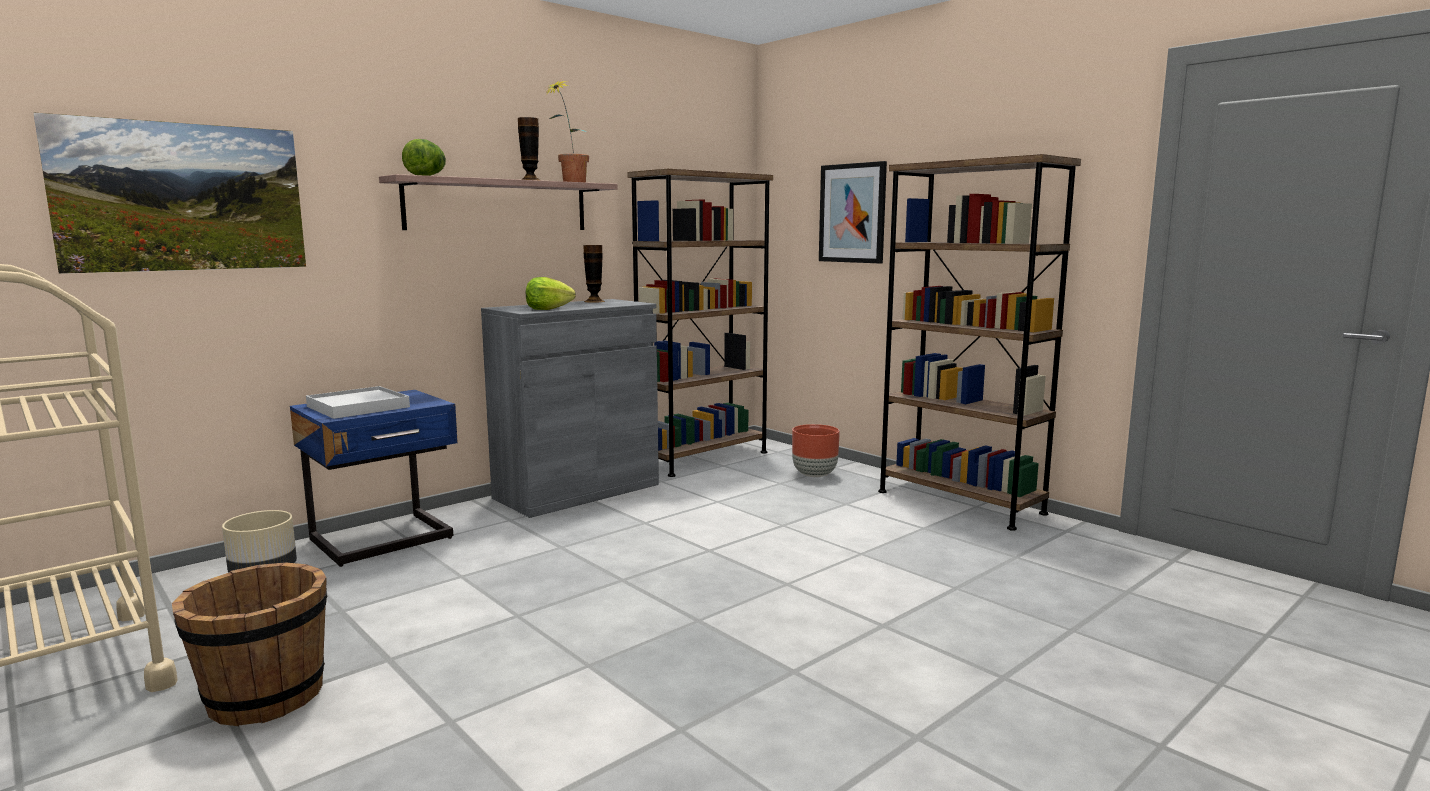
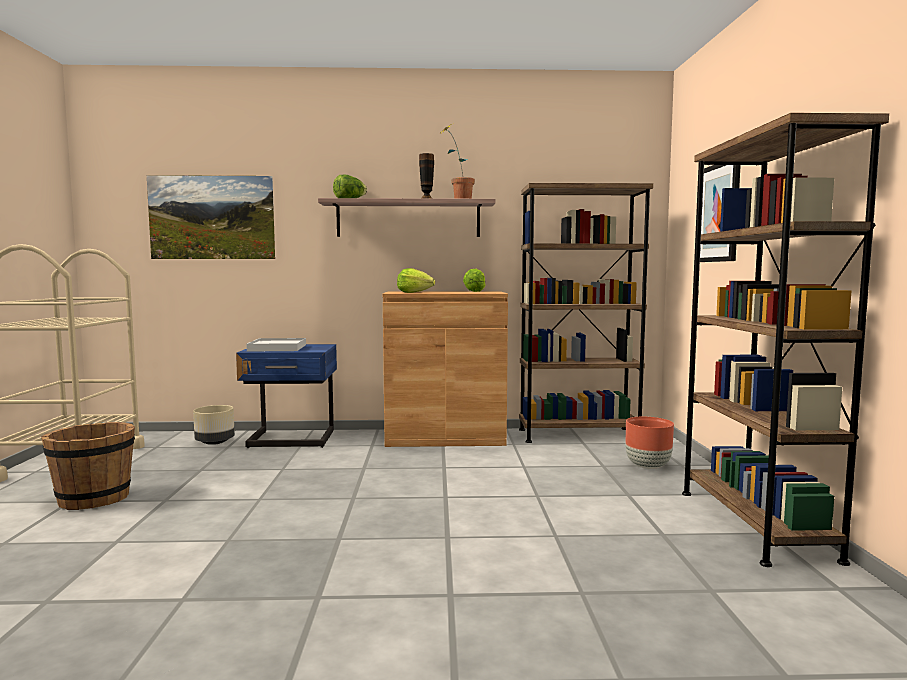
camera: 40 degrees right, 5 degrees down
(577, 491) = (445, 438): grey cabinet -> brown cabinet
(594, 301) = (475, 291): vase -> lettuce

